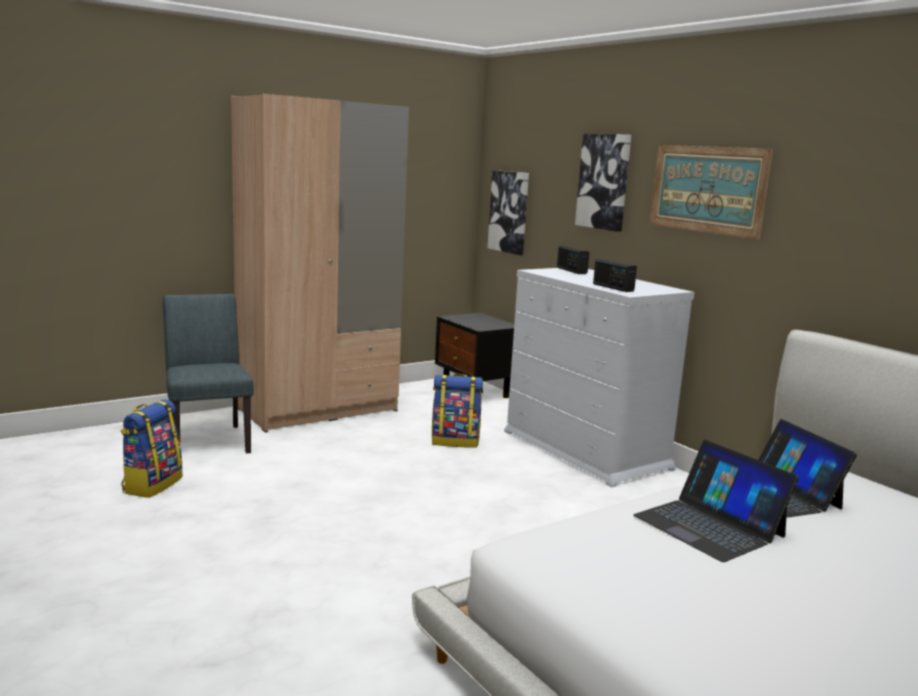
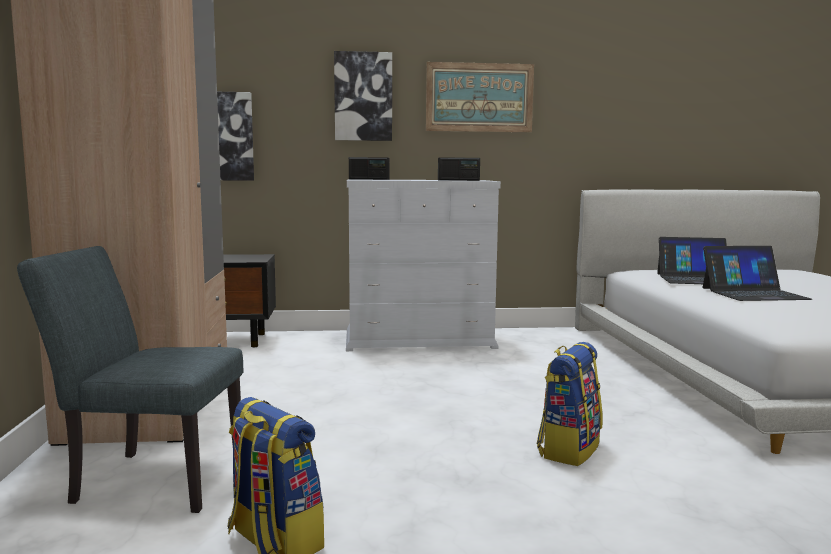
camera: 60 degrees left, 5 degrees down
(455, 441) = (345, 369): backpack -> backpack (568, 449)

